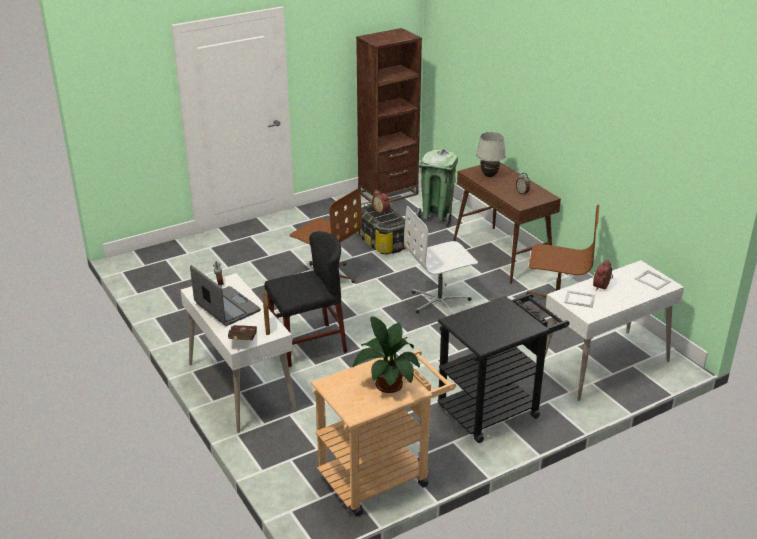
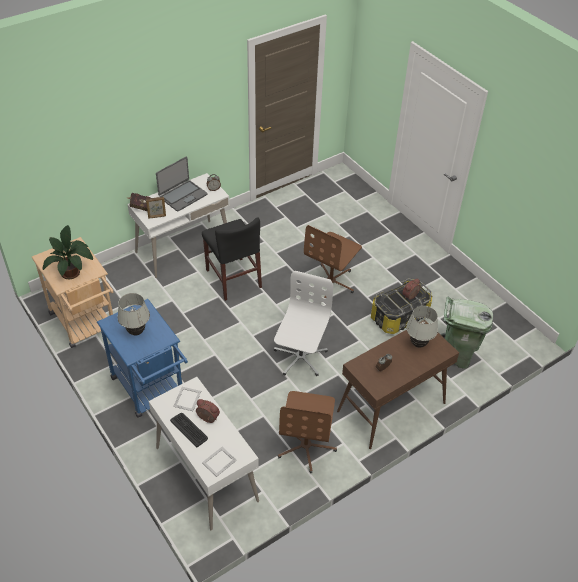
camera: 85 degrees right, 15 degrees up
(388, 193) = (497, 318): brown bookcase -> none
(440, 302) = (300, 357): white office chair -> white office chair turned 45 degrees clockwise
(495, 408) = (151, 390): black cart -> blue cart
(496, 324) = (136, 332): none -> white table lamp
(619, 297) = (189, 429): none -> keyboard

